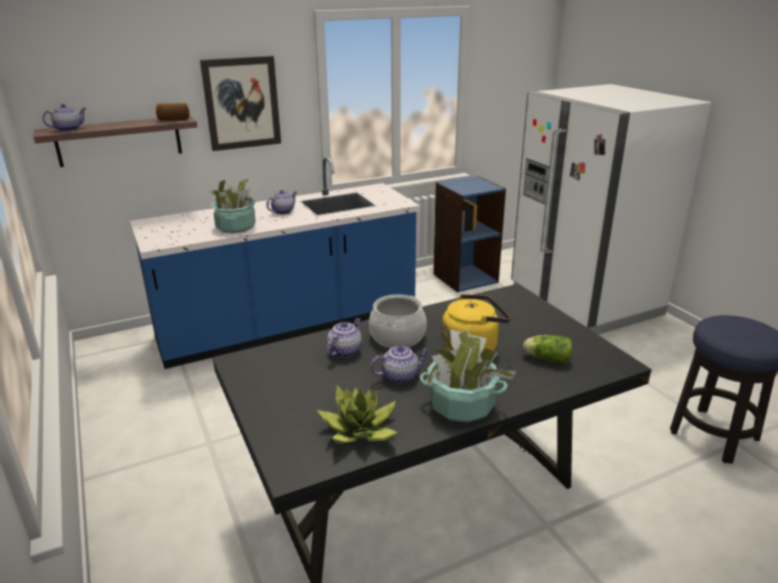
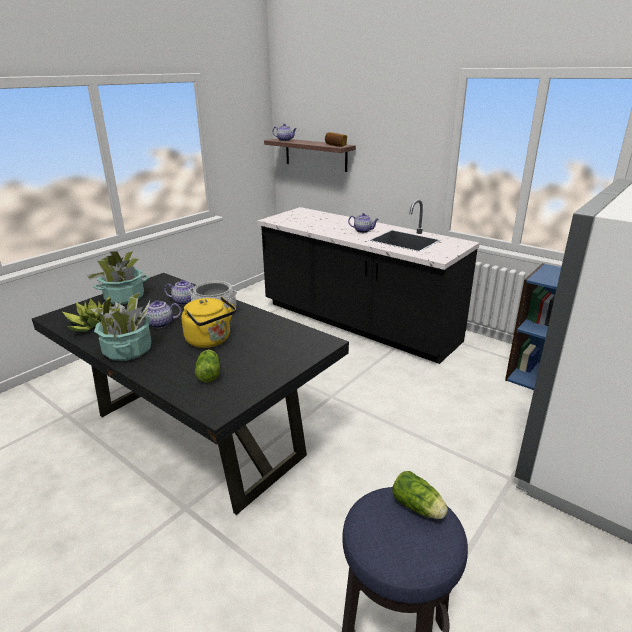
camera: 65 degrees right, 0 degrees up
(236, 227) = (319, 227): potted plant -> potted plant (124, 297)
(242, 103) = (390, 142): picture -> none
(289, 326) = (357, 323): blue counter -> black counter
(400, 376) = (159, 324): teapot -> teapot turned 120 degrees clockwise
(726, 322) = (419, 508): none -> lettuce

